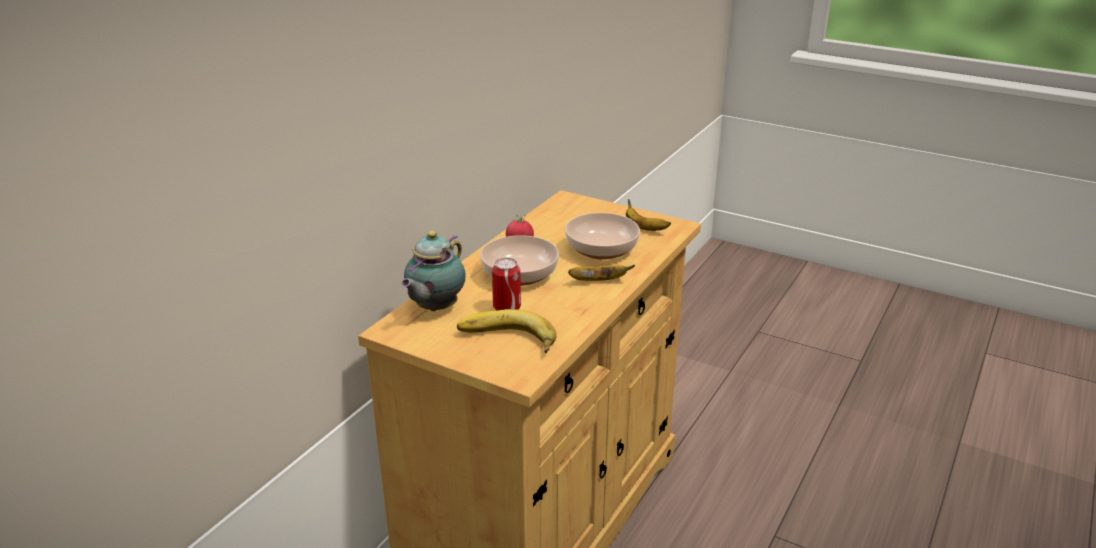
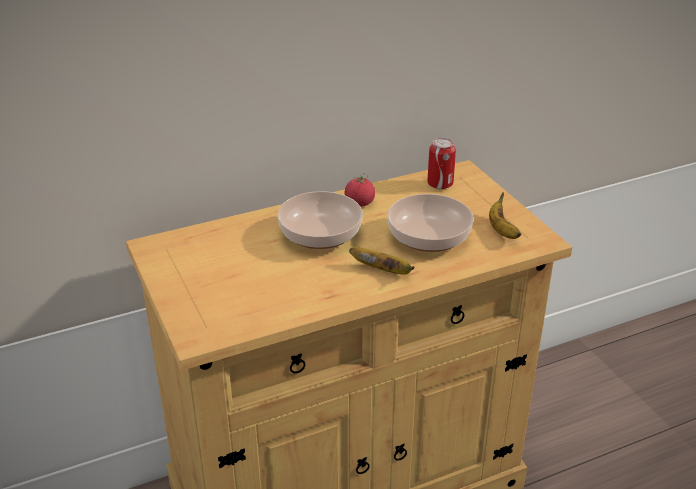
camera: 35 degrees right, 5 degrees up
(434, 309) = (209, 240): teapot -> none
(506, 341) = (227, 297): banana -> none
(507, 307) = (268, 264): can -> can (440, 184)

